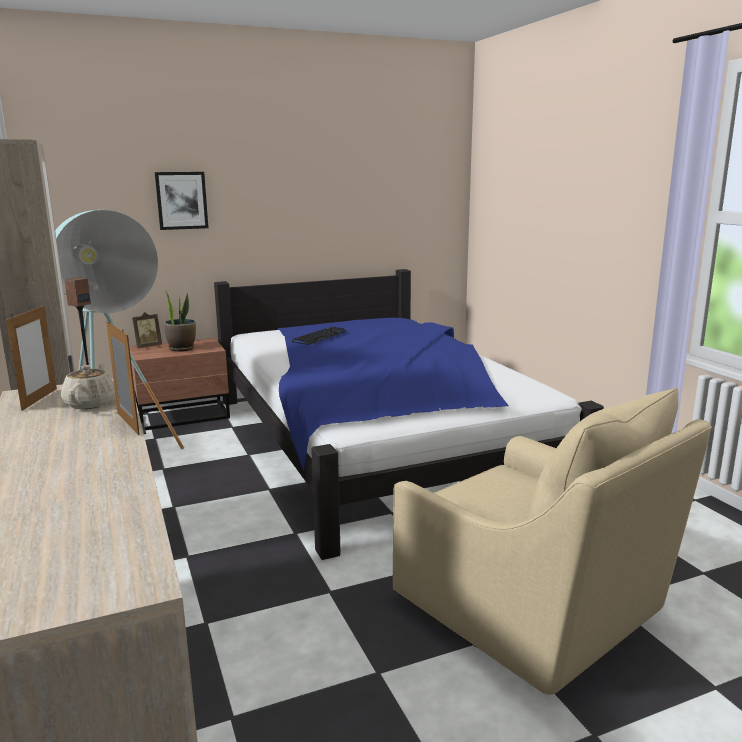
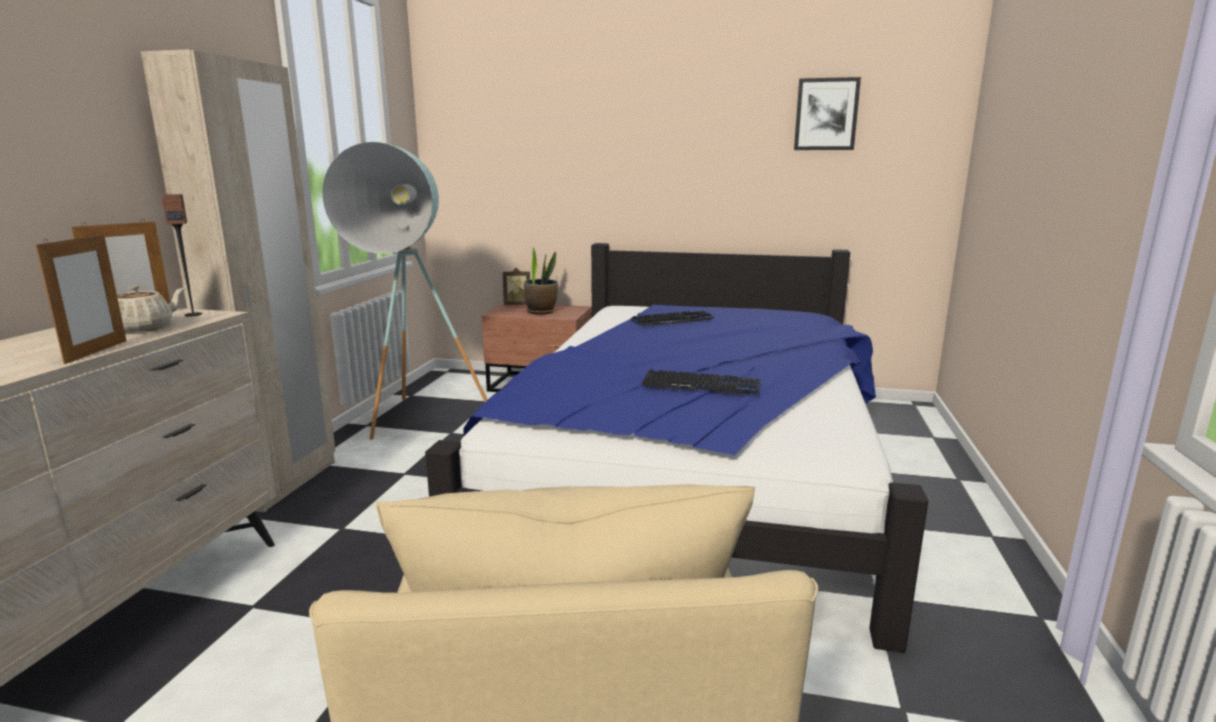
camera: 35 degrees right, 0 degrees up
(181, 200) = (567, 148): picture -> picture (826, 114)
(425, 374) = (701, 384): none -> keyboard

